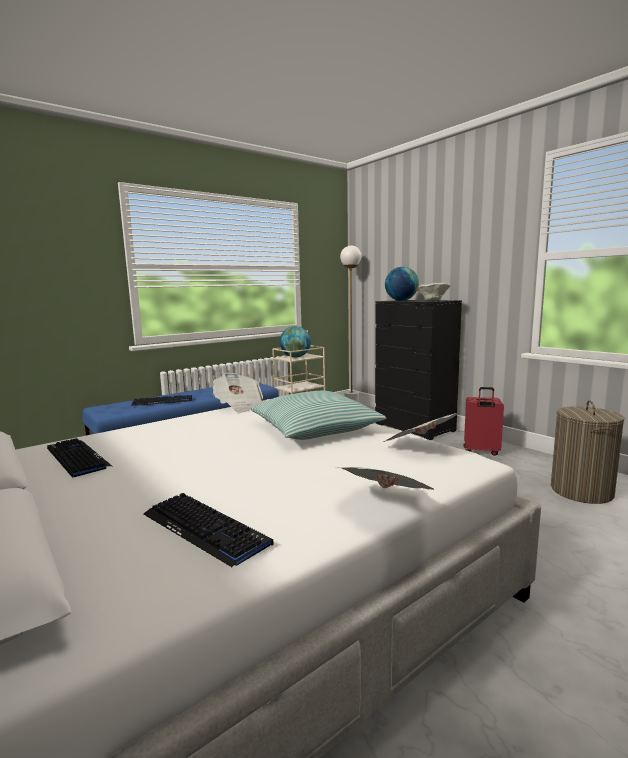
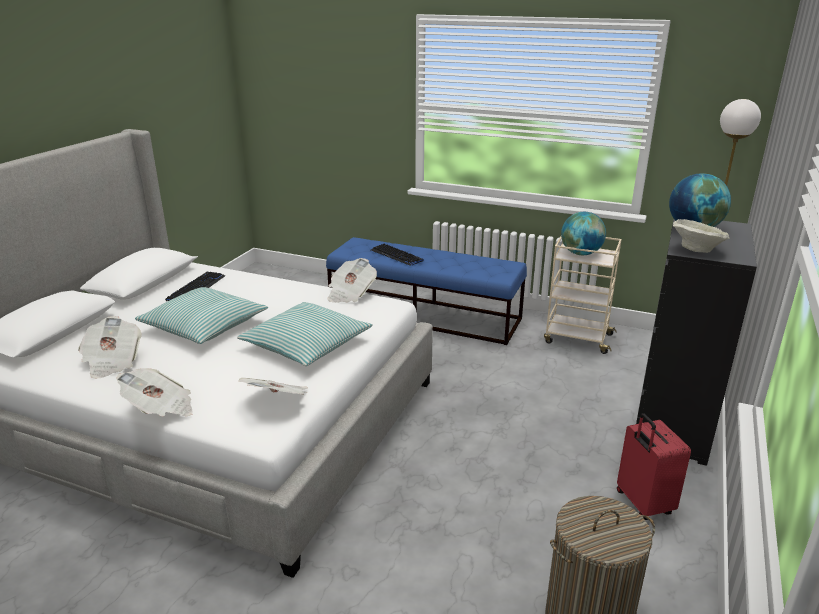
camera: 60 degrees right, 15 degrees up
(196, 463) = (204, 326): none -> pillow
(205, 529) = (112, 362): keyboard -> newspaper

